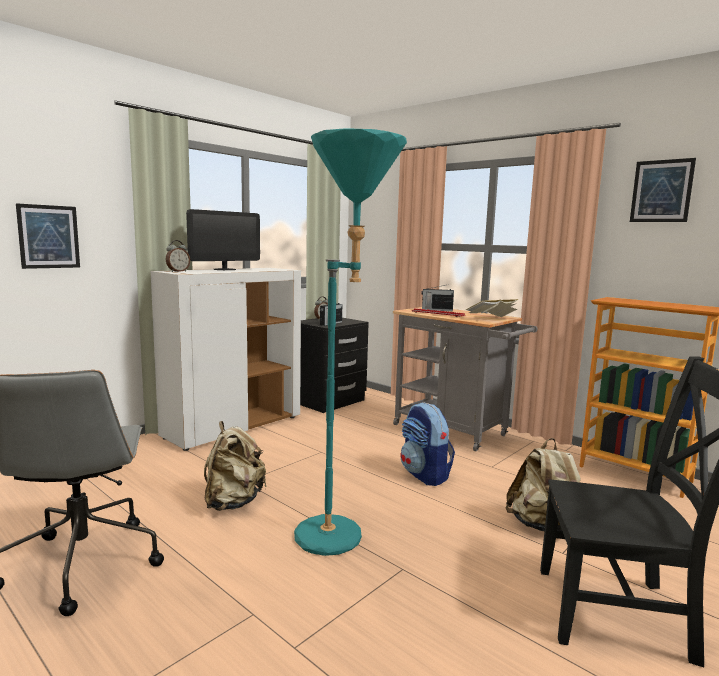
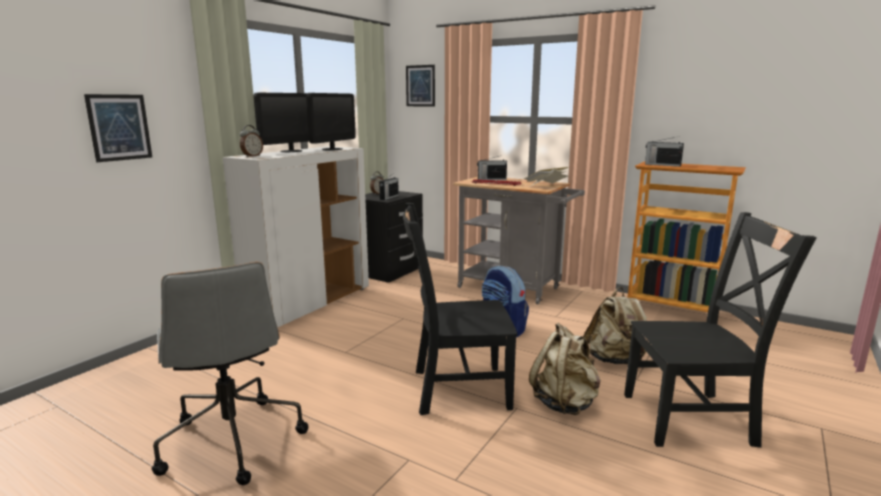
camera: 10 degrees left, 5 degrees up
(233, 502) = (344, 371): beige backpack -> beige backpack (564, 403)
(267, 270) = (332, 149): none -> monitor
(343, 537) = (456, 389): turquoise floor lamp -> black chair
(624, 301) = (662, 165): none -> radio
(661, 191) = (689, 67): picture -> picture (420, 86)

